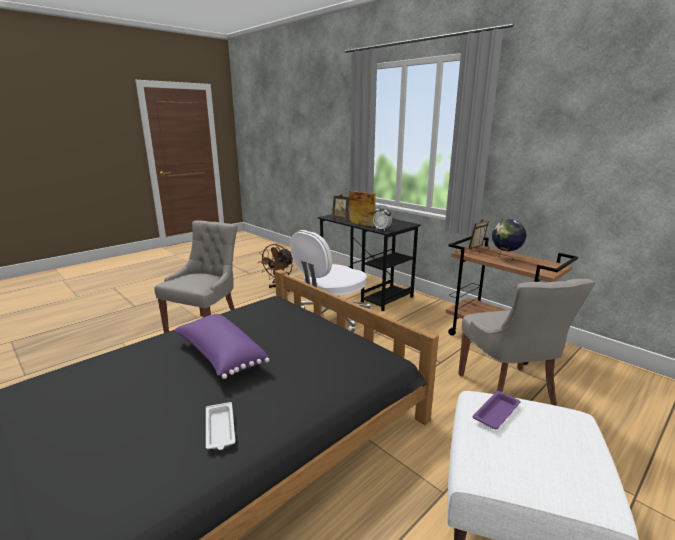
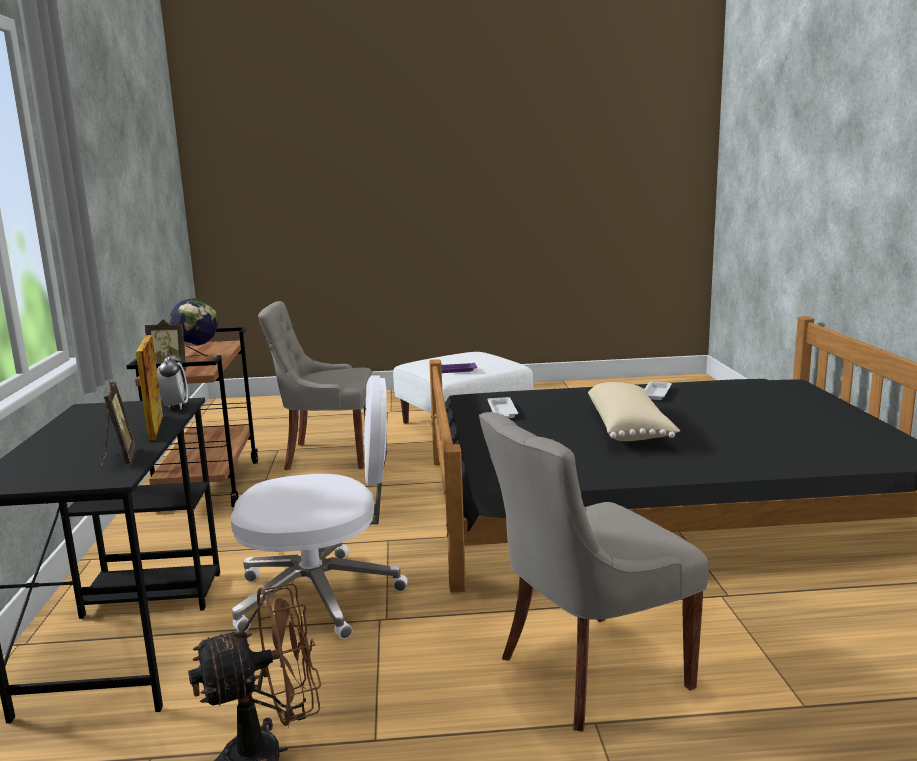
camera: 140 degrees left, 5 degrees down
(220, 356) = (629, 429): purple pillow -> beige pillow
(331, 346) = (502, 411): none -> white tray
(507, 391) = (327, 455): grey chair -> grey chair turned 120 degrees counterclockwise

